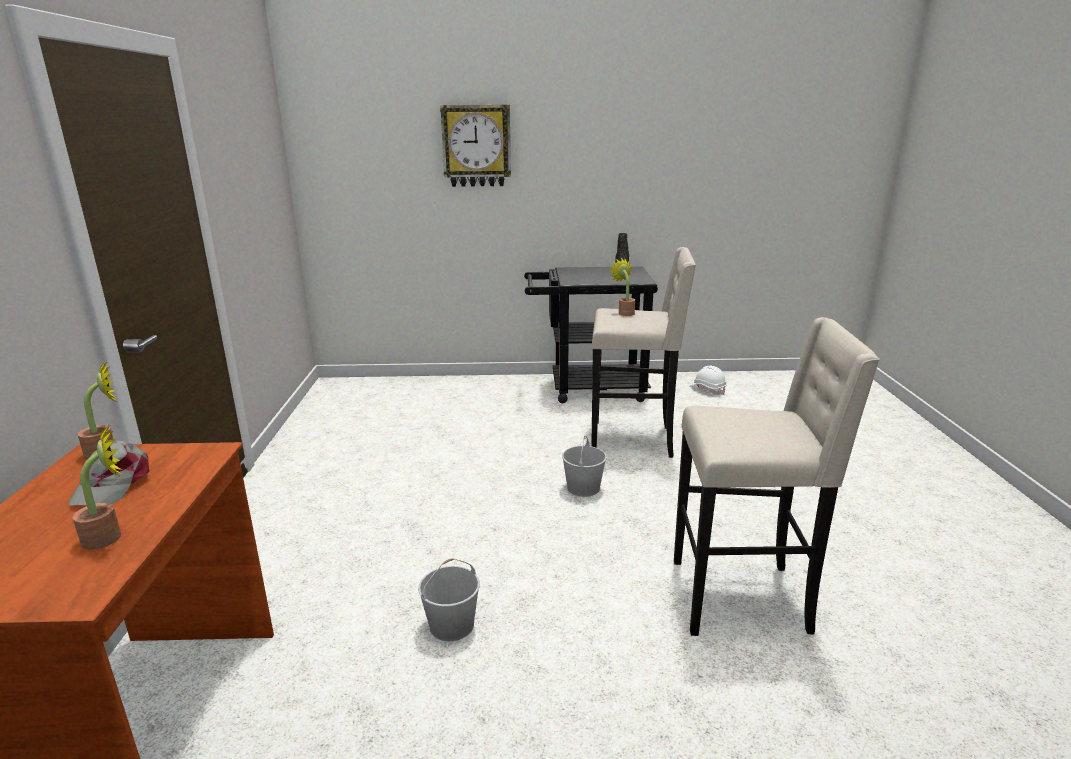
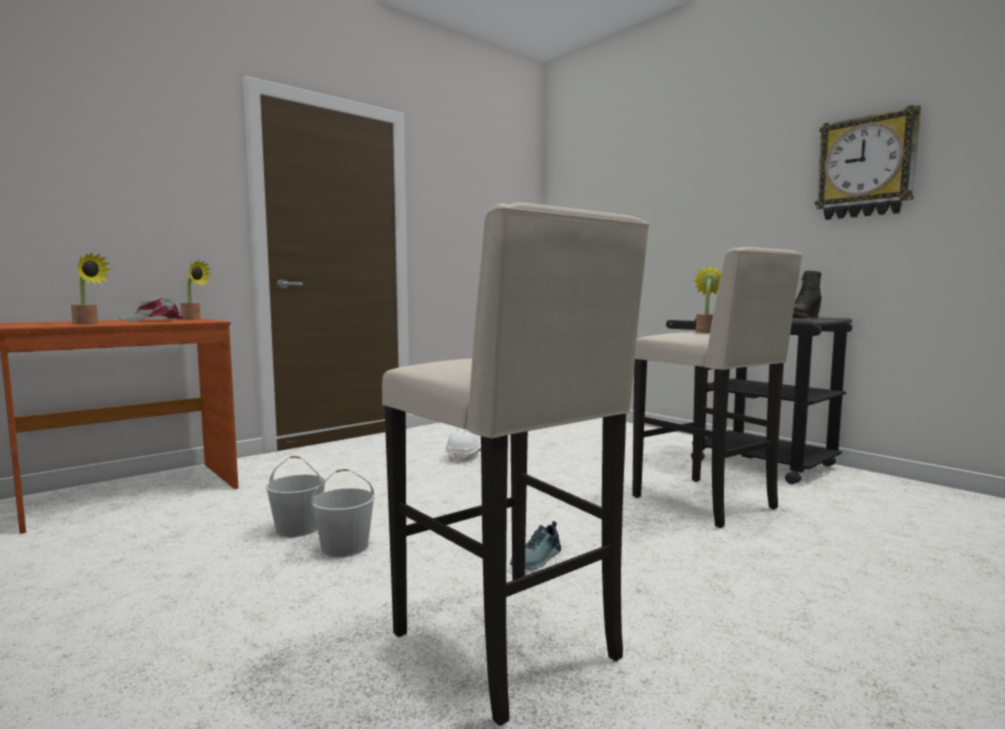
camera: 50 degrees right, 15 degrees down
(476, 146) = (674, 192): wall clock -> wall clock (866, 167)
(583, 488) = (571, 510): white bucket -> white bucket (344, 547)
(645, 538) = (538, 560): none -> shoe
(708, 389) = (925, 502): white hard hat -> white hard hat (464, 457)

